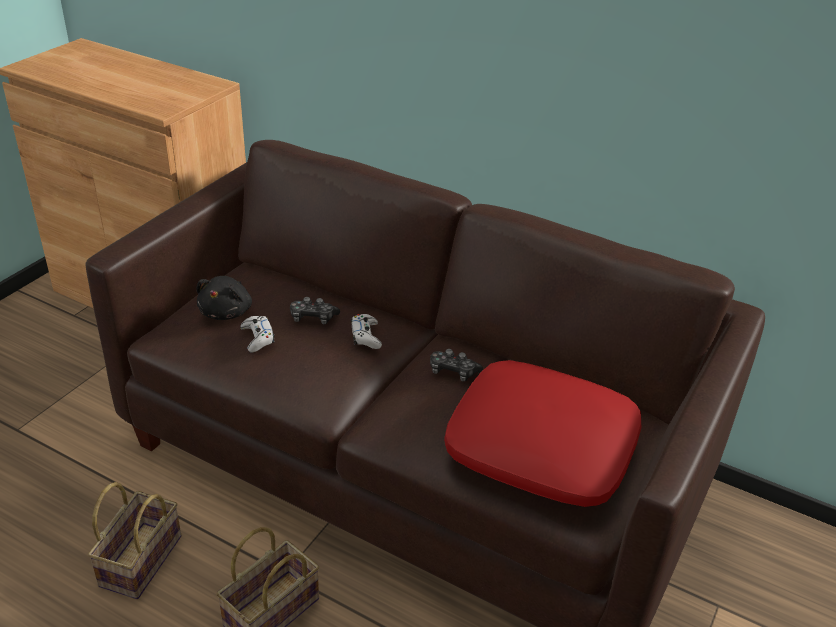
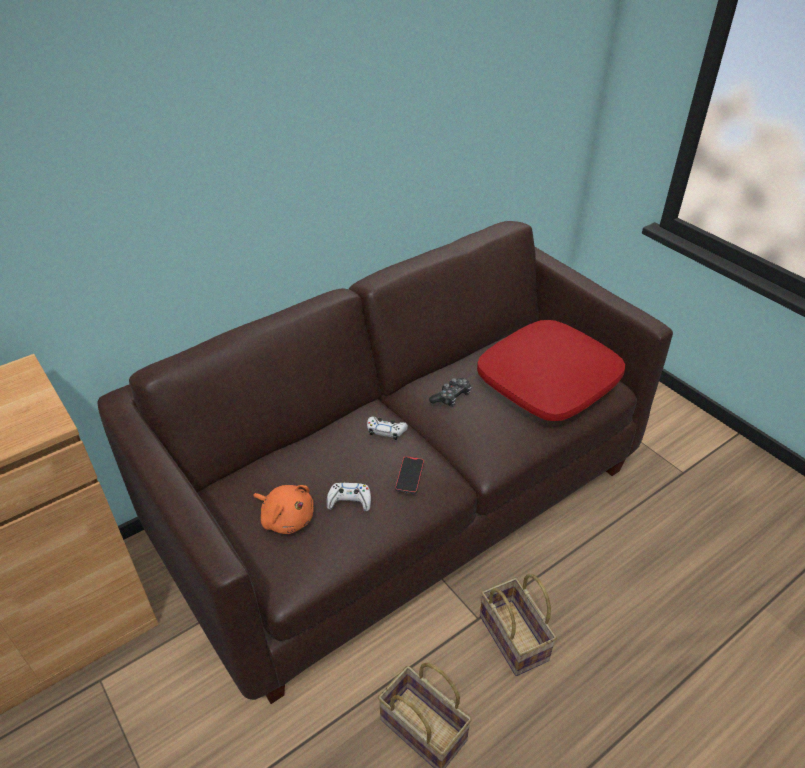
camera: 65 degrees left, 5 degrees up
(227, 312) = (286, 518): black plush toy -> orange plush toy
(308, 367) = (409, 476): none -> phone
(313, 318) = (341, 457): game controller -> none

